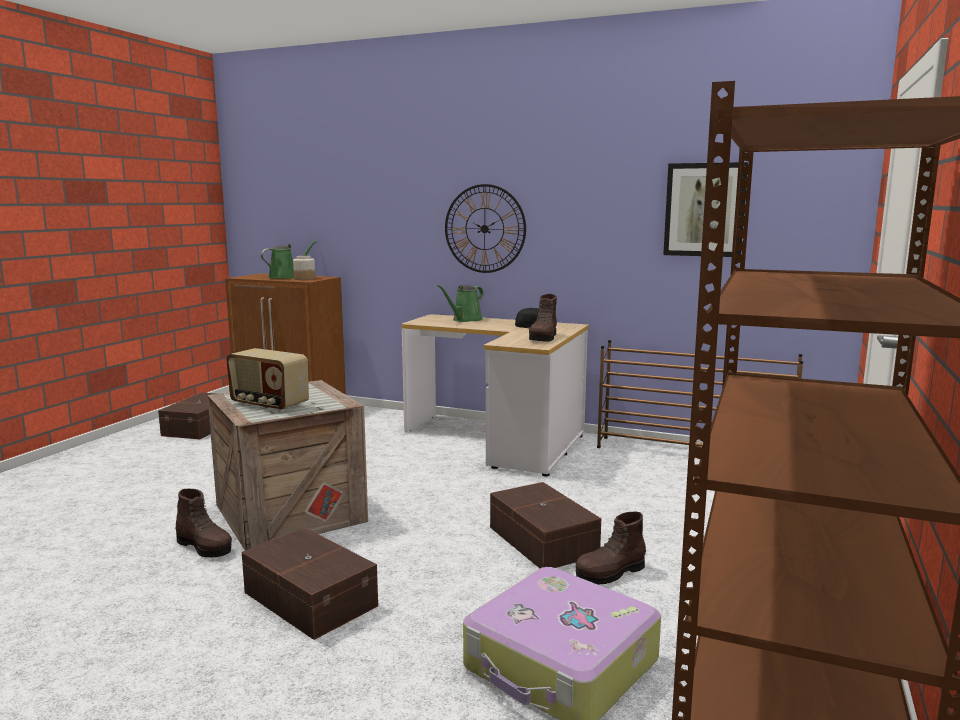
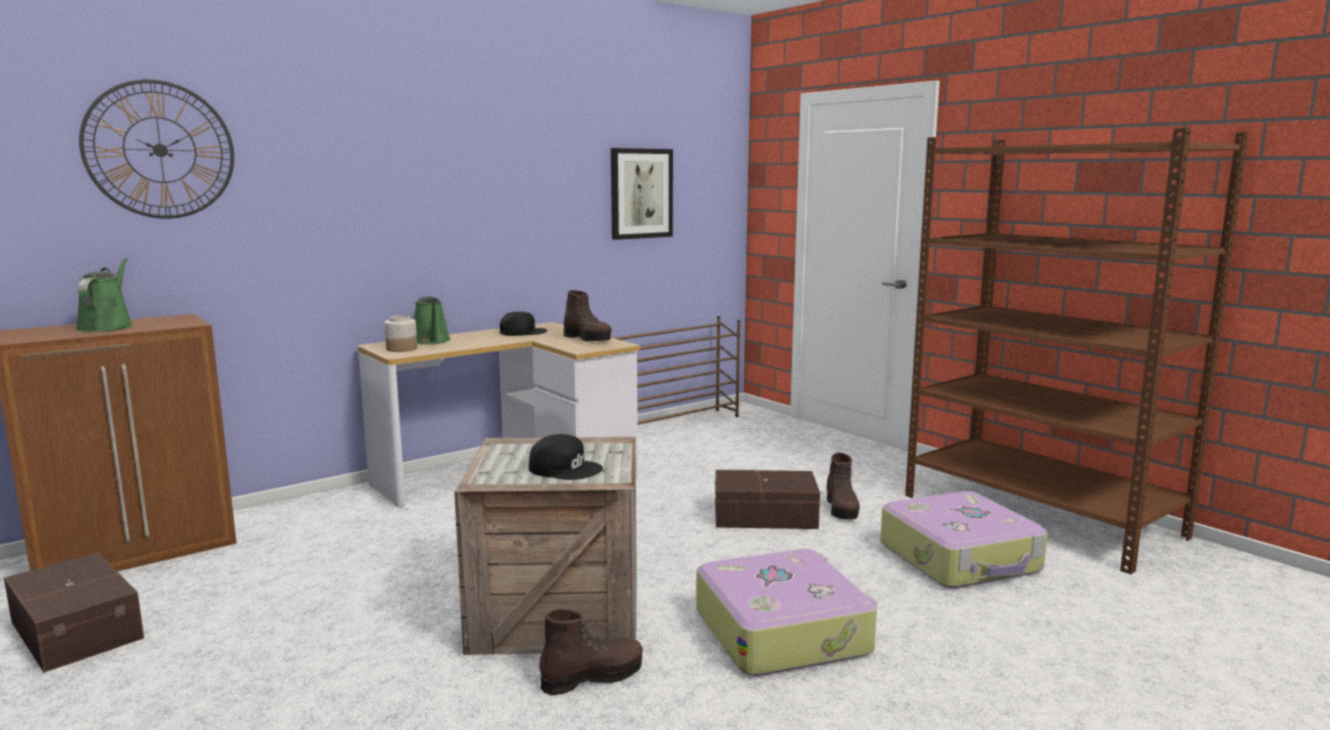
camera: 60 degrees left, 0 degrees up
(268, 405) = (565, 468): radio -> black cap
(304, 279) = (163, 323): jar -> jar (401, 349)
(311, 598) = (783, 631): brown storage box -> suitcase
(484, 229) = (423, 223): wall clock -> wall clock (160, 150)

